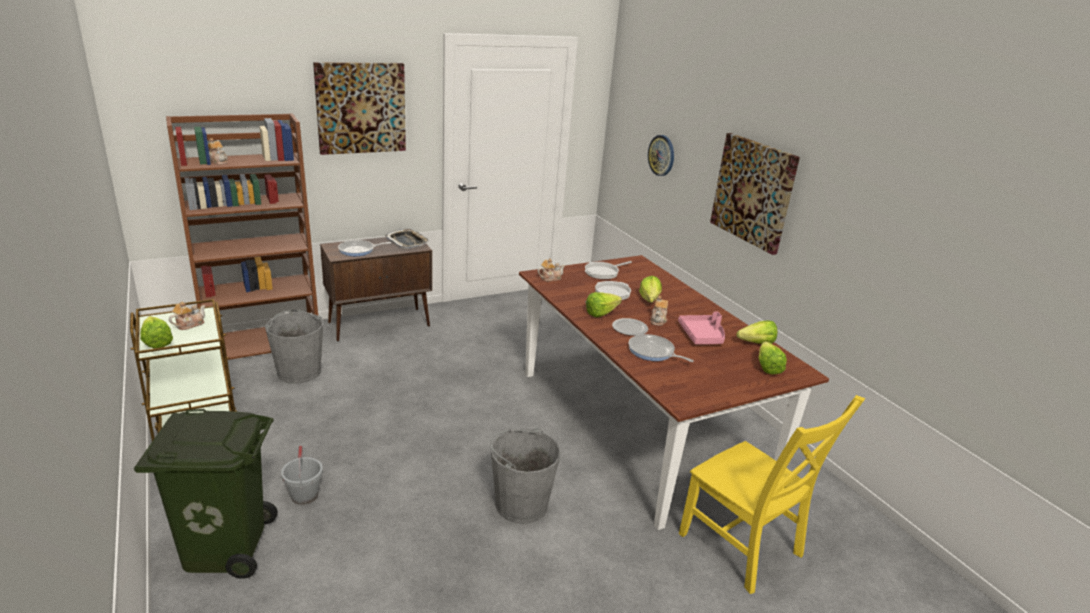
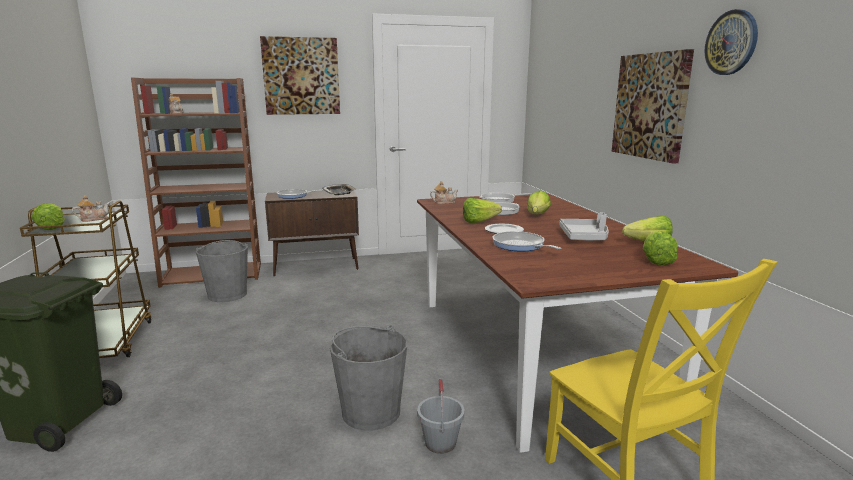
camera: 15 degrees right, 10 degrees down
(305, 495) = (163, 385): grey bucket -> grey bucket (440, 443)
(658, 320) = (539, 227): teapot -> none
(661, 155) = (568, 105): wall clock -> wall clock (731, 42)
(702, 336) = (584, 237): pink tray -> grey tray

